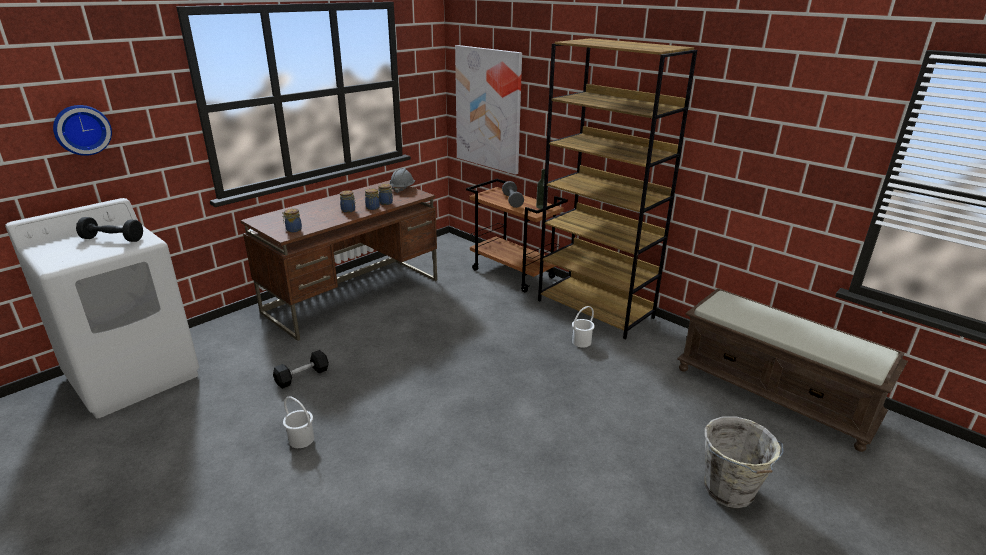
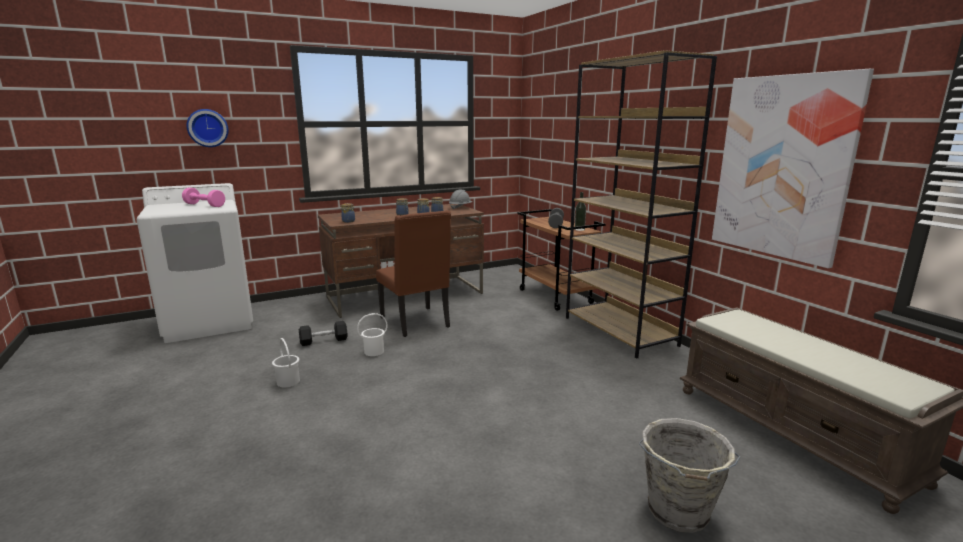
camera: 20 degrees right, 10 degrees down
(113, 239) = (204, 205): black dumbbell -> pink dumbbell
(391, 332) = (416, 322): none -> brown chair
(488, 109) = (549, 146): picture -> picture (782, 167)
(581, 342) = (588, 353): white bucket -> white bucket (373, 351)

